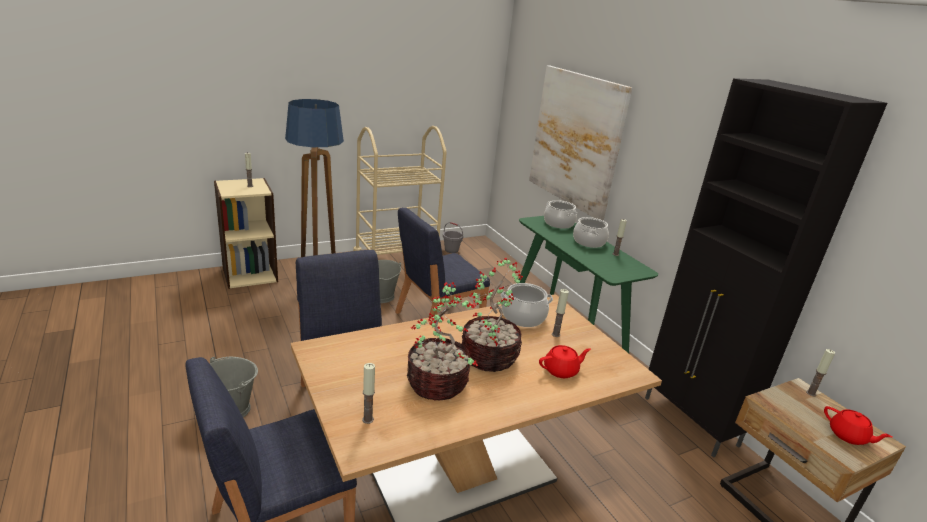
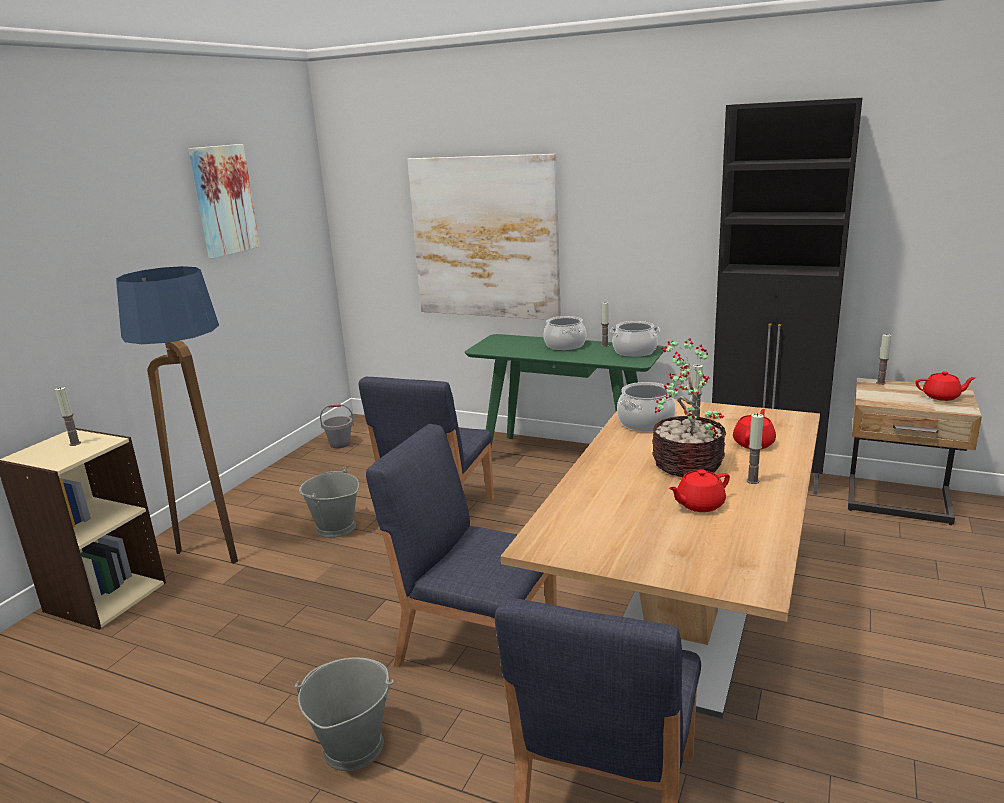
camera: 35 degrees left, 5 degrees down
(368, 419) = (711, 563): candle -> candle (752, 481)
(396, 260) = (290, 484): beige cart -> none
(411, 67) = (223, 200): none -> picture
(438, 384) = (699, 504): potted plant -> red teapot
(558, 223) = (508, 342): cooking pot -> cooking pot (634, 352)

